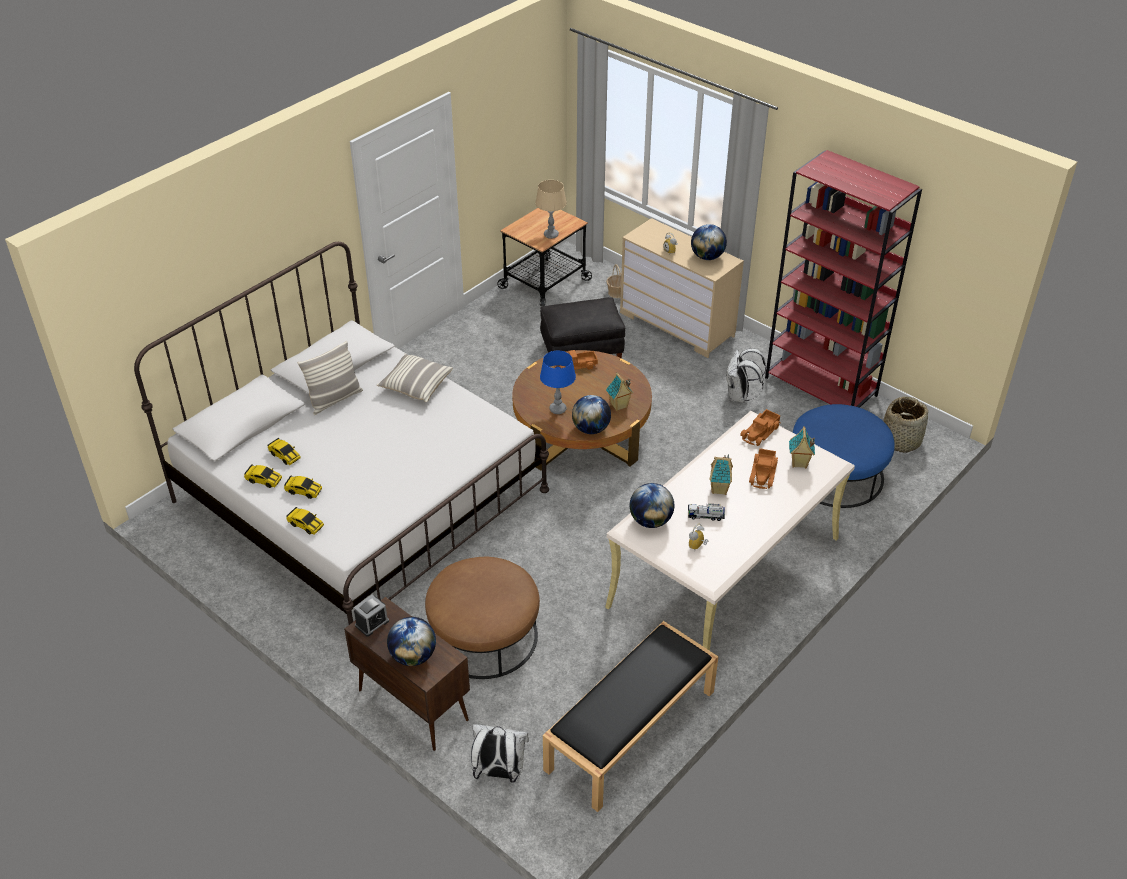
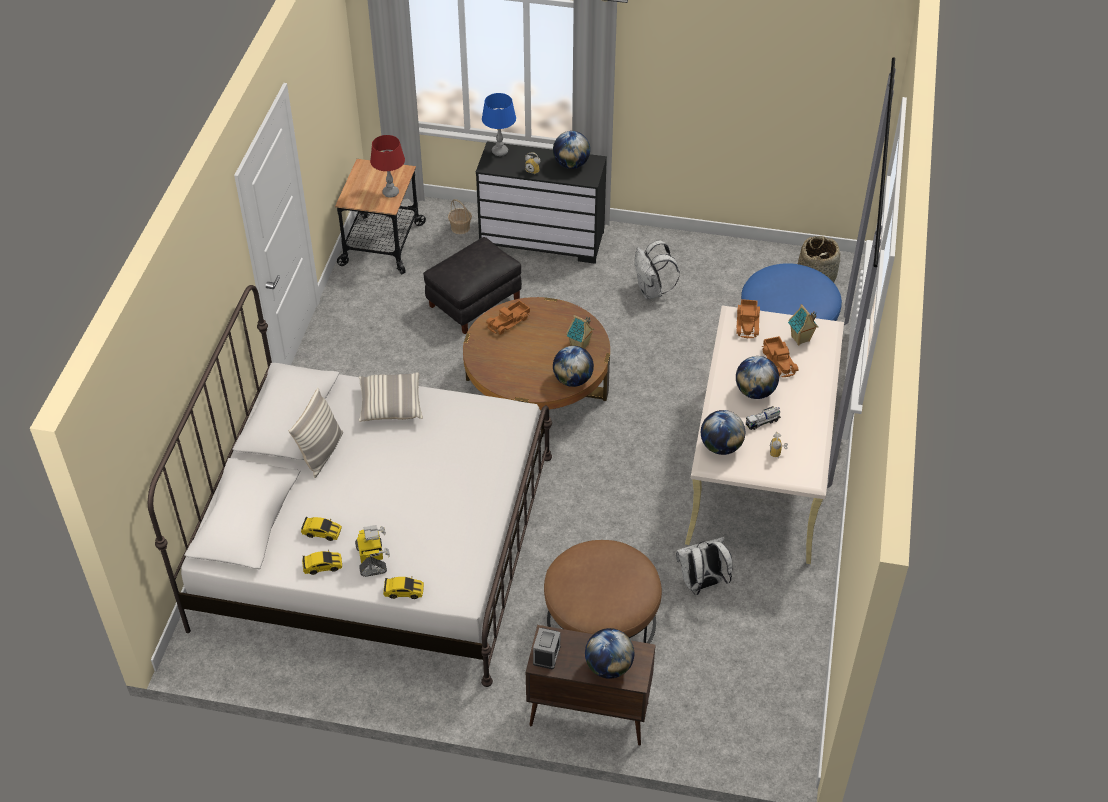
camera: 30 degrees left, 5 degrees up
(303, 491) = (372, 559): toy car -> toy robot
(499, 772) = (710, 735): white backpack -> white backpack (701, 584)
(551, 235) = (390, 193): beige table lamp -> red table lamp
(557, 409) = (527, 373): blue table lamp -> blue table lamp (499, 152)
(630, 731) = (788, 644): black bench -> none
(677, 324) = (542, 239): beige dresser -> black dresser
(720, 489) = (755, 392): toy house -> globe
(821, 387) = (715, 253): red bookcase -> none

